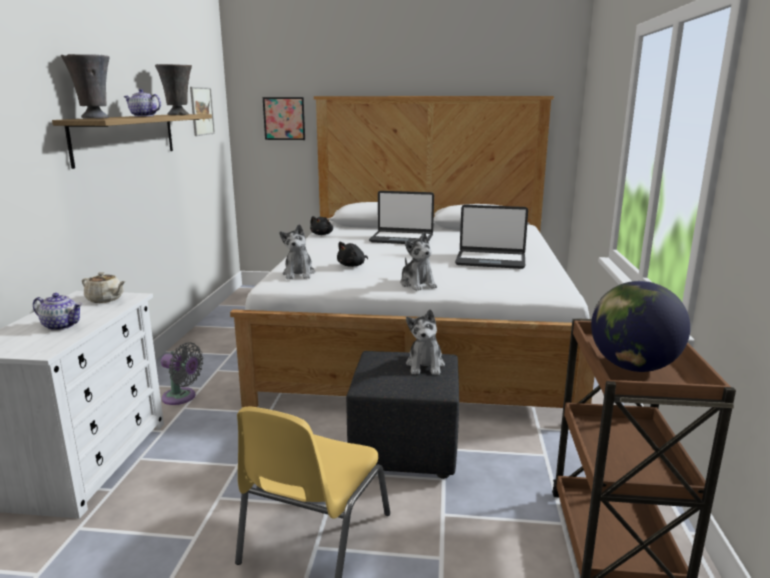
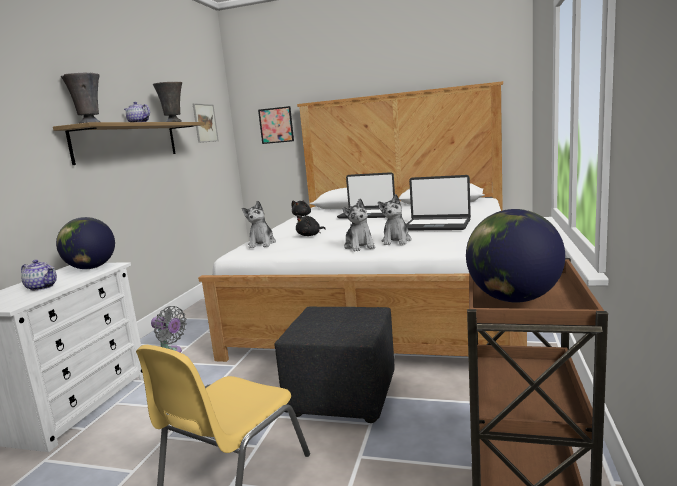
camera: 10 degrees right, 5 degrees down
(105, 299) = (91, 268): beige teapot -> globe
(425, 365) = (355, 316): plush toy -> plush toy (396, 241)

